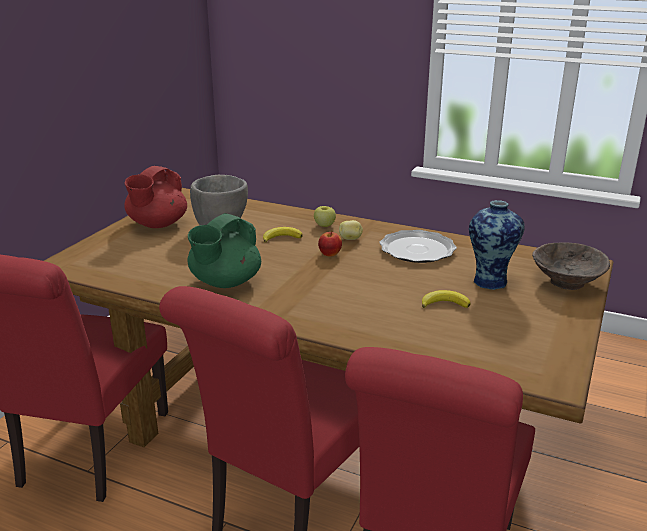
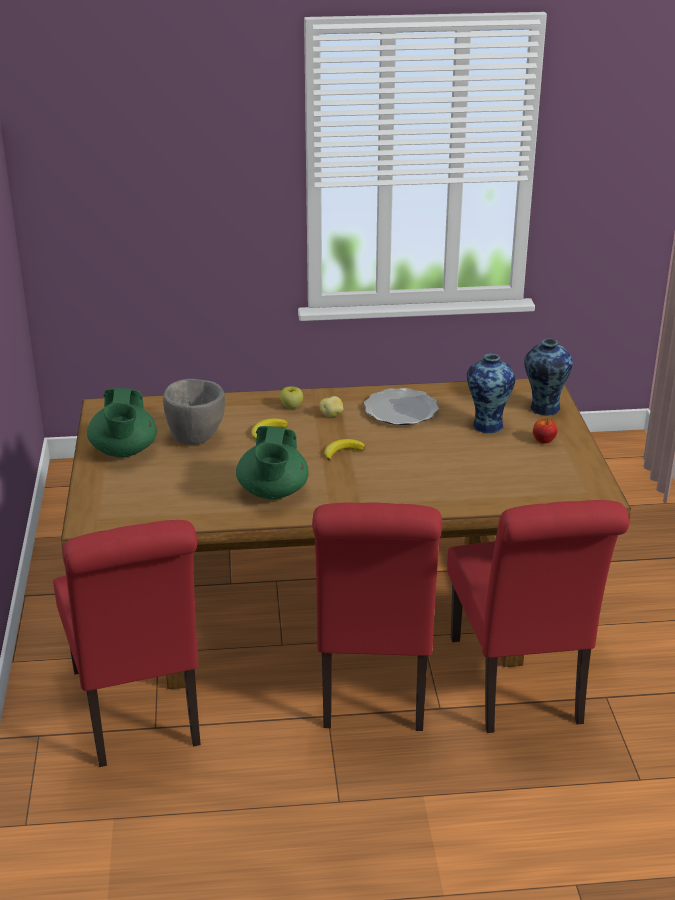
camera: 30 degrees left, 5 degrees up
(157, 224) = (124, 451): red teapot -> green teapot
(330, 254) = (331, 437): apple -> apple (543, 440)
(444, 303) = (472, 456): banana -> banana (342, 452)
(566, 282) = (543, 408): brown bowl -> vase

